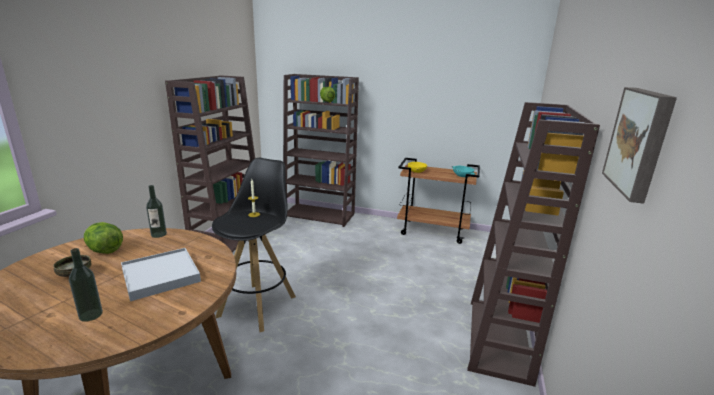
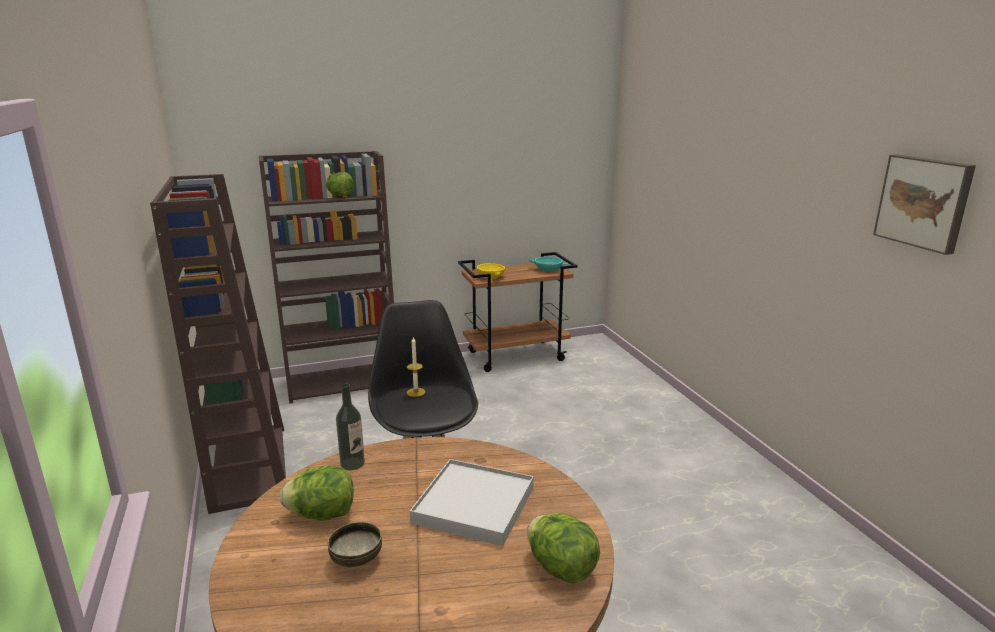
camera: 35 degrees left, 0 degrees up
(91, 315) = (492, 582): bottle -> none
(127, 327) = (561, 568): none -> lettuce
(499, 340) = (713, 446): brown bookcase -> none

